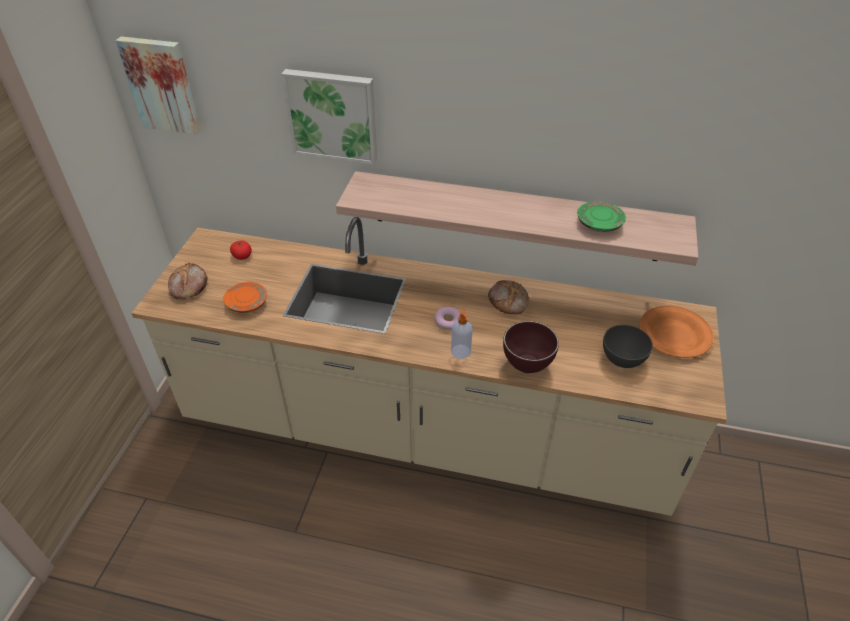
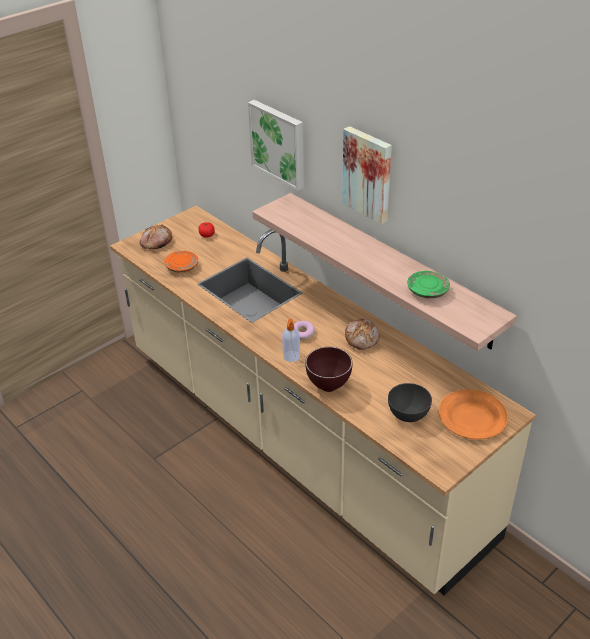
camera: 35 degrees right, 5 degrees down
(162, 85) = (188, 91): picture -> picture (368, 174)

